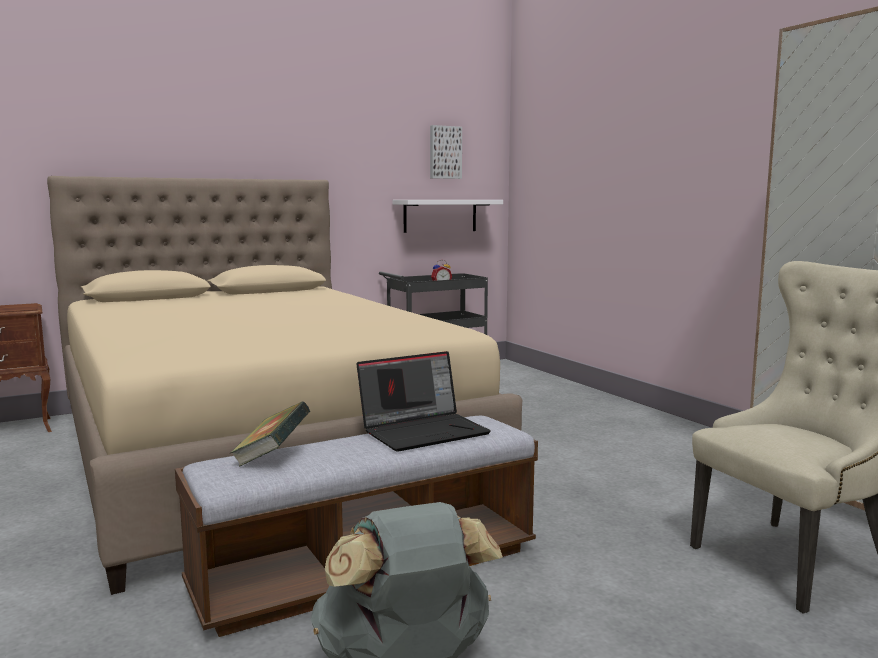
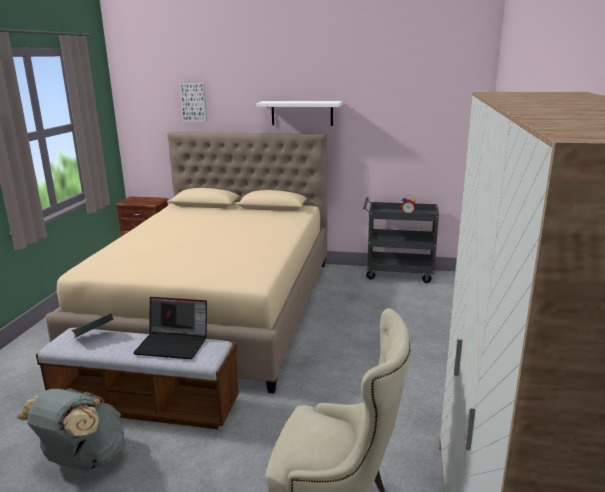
camera: 40 degrees right, 10 degrees up
(440, 215) = (421, 159): white shelf -> white shelf (302, 113)
(445, 152) = (428, 111): picture -> picture (194, 102)

